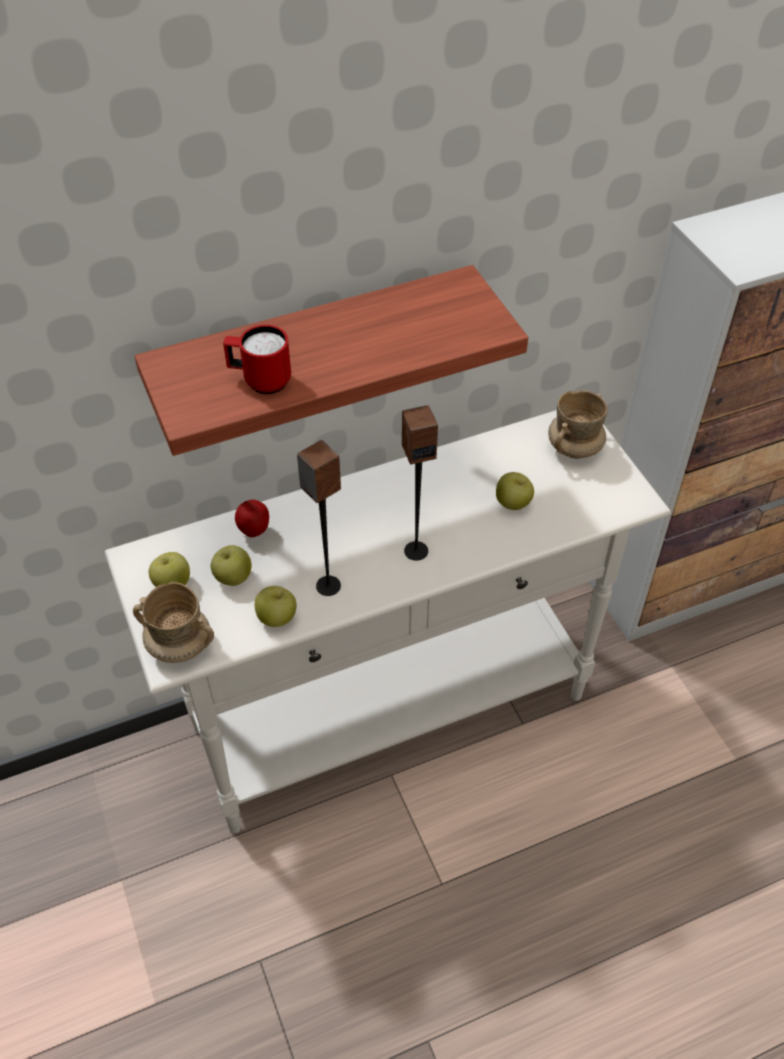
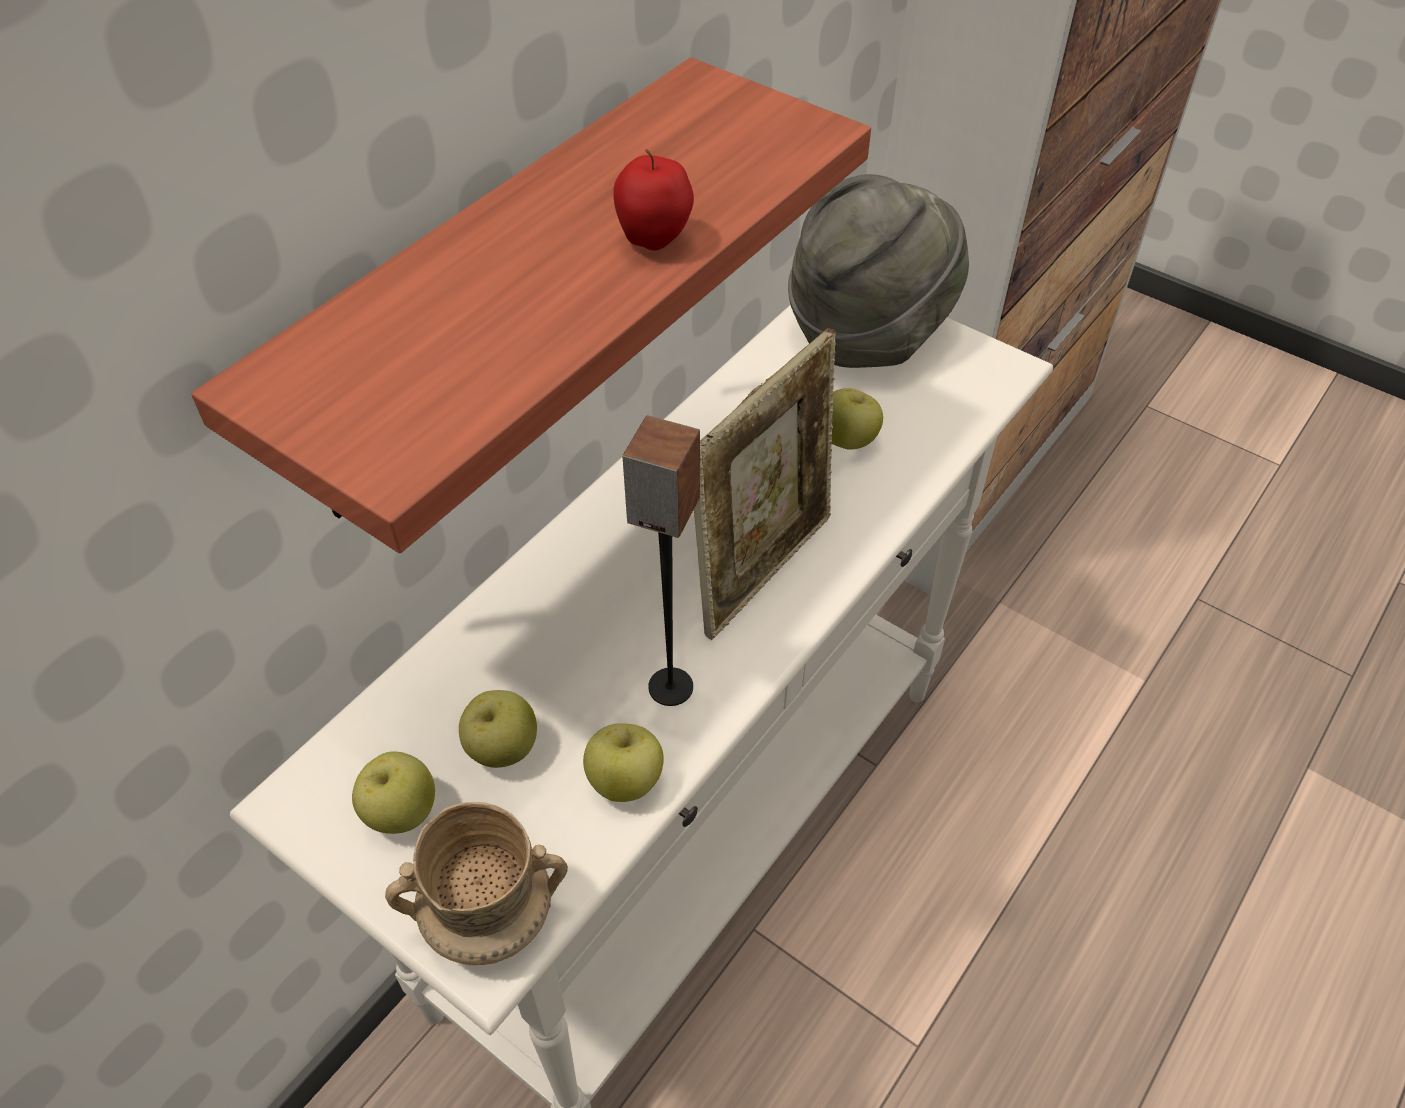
camera: 30 degrees left, 0 degrees up
(254, 532) = (486, 656): apple -> apple (654, 242)
(260, 381) = (487, 347): red mug -> none
(416, 550) = (763, 569): speaker -> picture frame
(574, 448) = (869, 332): beige mug -> grey hat

